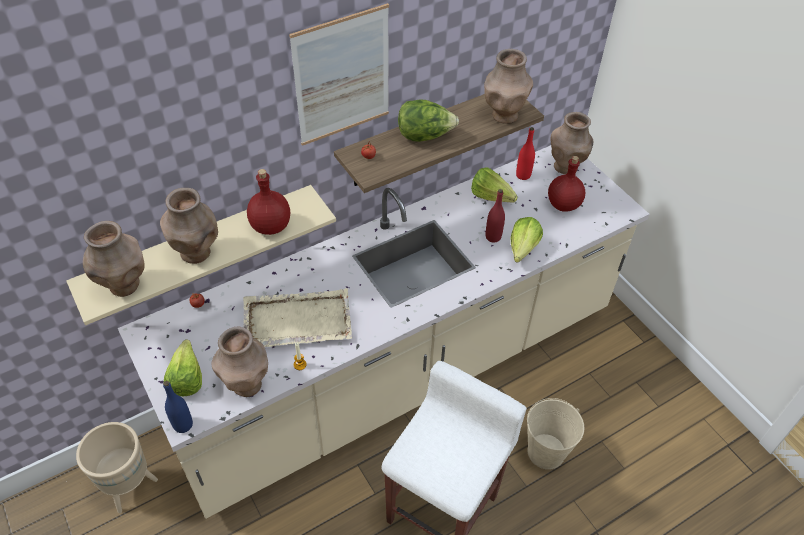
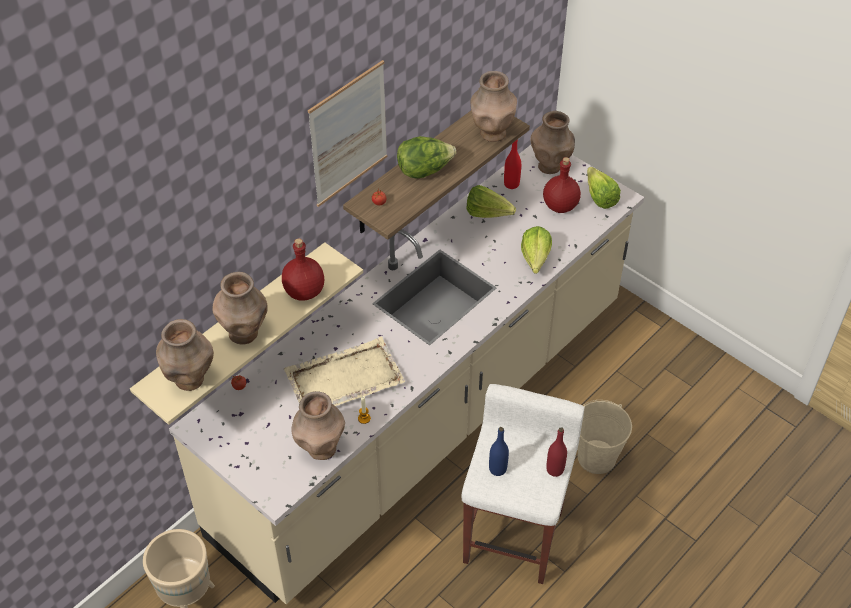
camera: 15 degrees left, 0 degrees up
(183, 425) = (276, 499): blue bottle -> blue bottle (497, 469)
(188, 375) = (261, 453): lettuce -> lettuce (599, 195)
(493, 237) = (503, 253): red bottle -> red bottle (555, 469)

